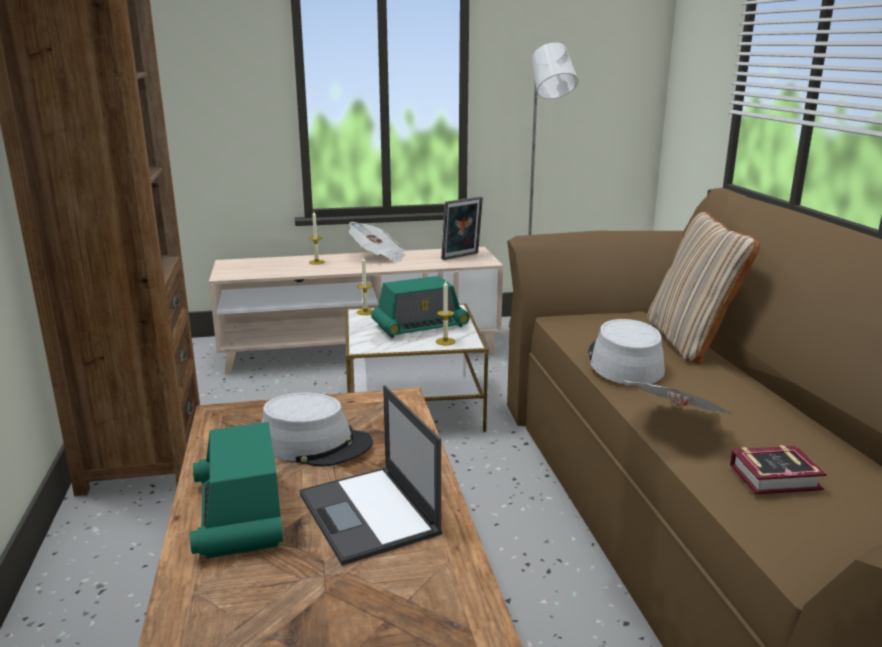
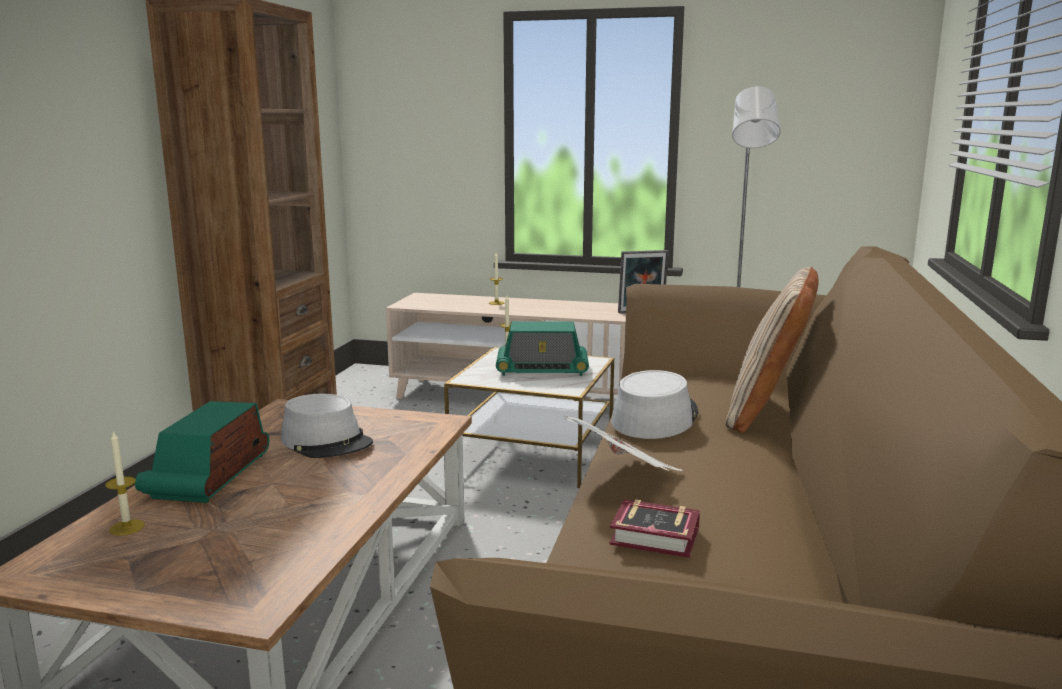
camera: 25 degrees right, 5 degrees down
(369, 514) = (300, 498): laptop -> none
(378, 257) = (559, 304): newspaper -> none
(445, 341) = (548, 385): candle -> candle (127, 527)

